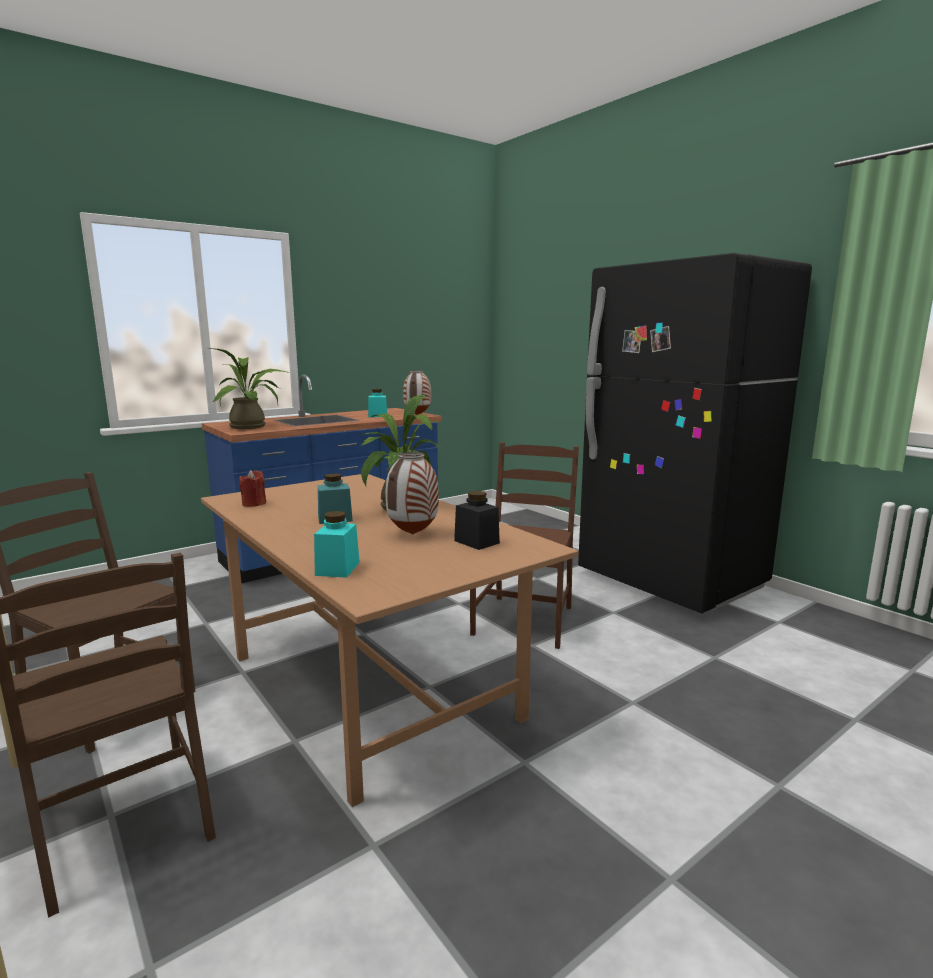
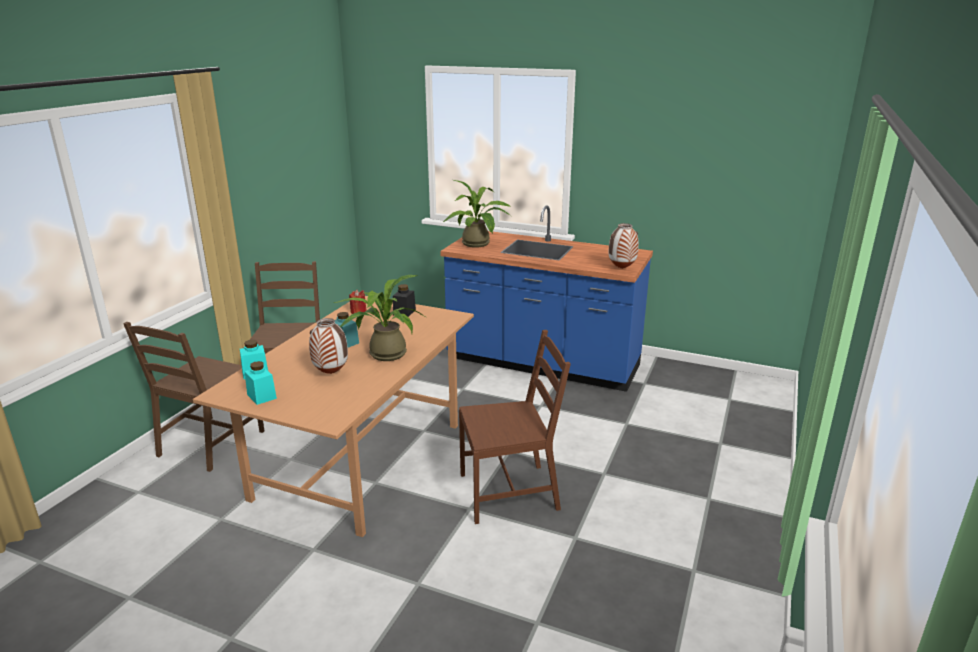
camera: 60 degrees right, 10 degrees up
(377, 416) = (590, 259): turquoise jar -> turquoise jar (261, 396)
(476, 542) = (329, 397): black jar -> black jar (404, 312)
(670, 580) = (701, 561): black fridge -> none

